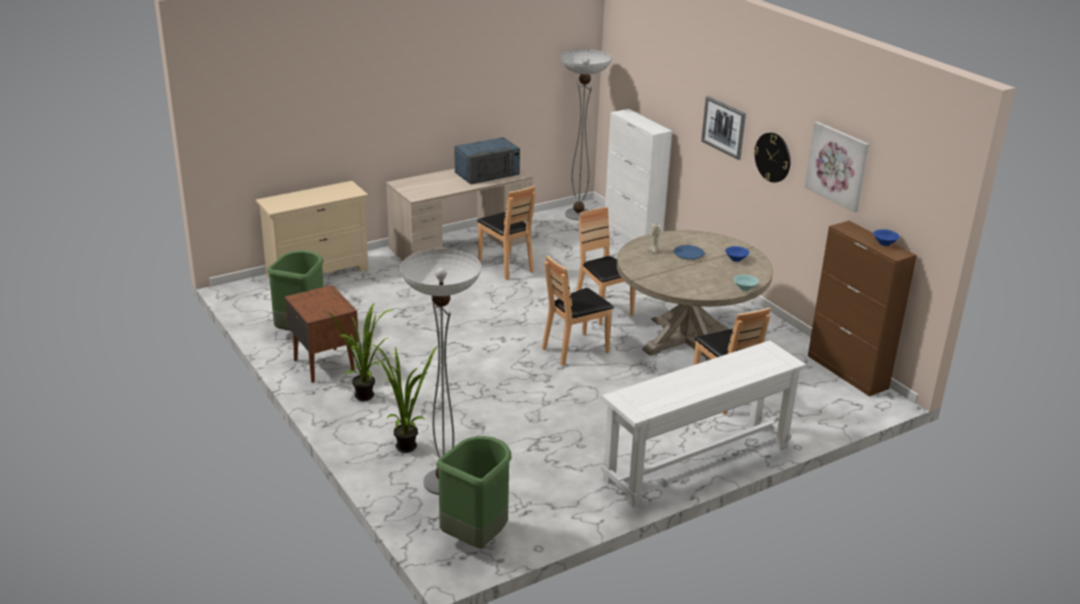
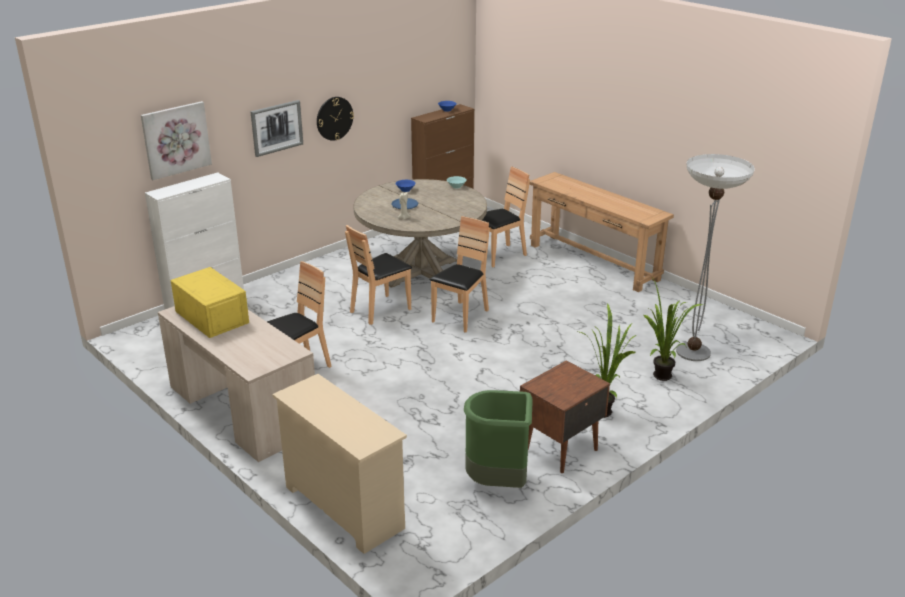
camera: 100 degrees left, 0 degrees up
(475, 537) = (742, 331): green trash can -> none
(487, 173) = (211, 316): blue microwave -> yellow microwave
(575, 350) = (461, 317): brown chair -> brown chair turned 105 degrees counterclockwise
(578, 214) = (150, 340): floor lamp -> none
(697, 463) = (593, 262): white console table -> brown console table
(838, 165) = (392, 85): picture -> picture (176, 139)

